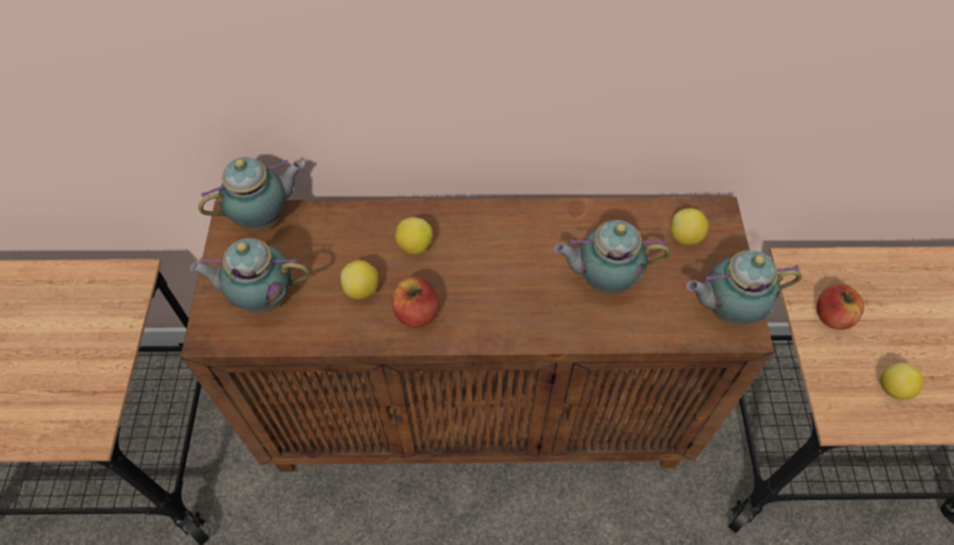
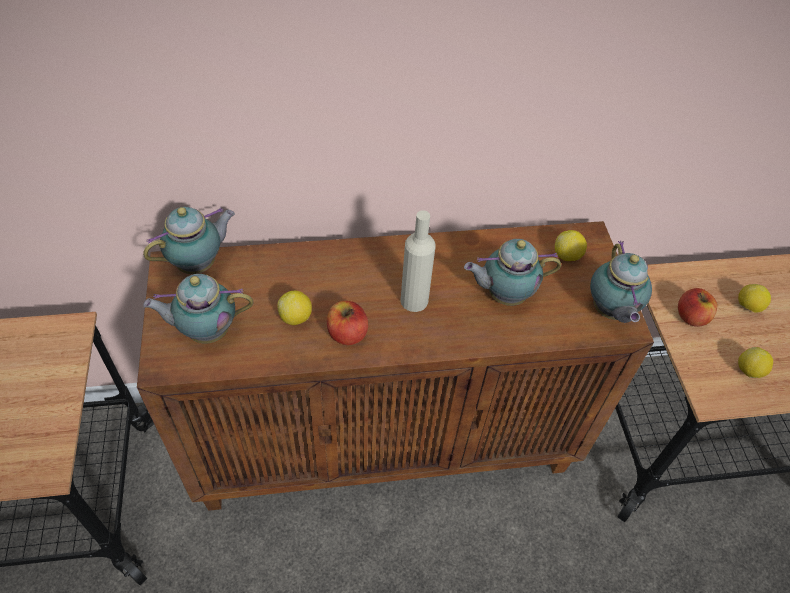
camera: 10 degrees left, 5 degrees down
(414, 246) = (337, 278): lemon -> lemon (747, 306)
(498, 279) = (414, 300): none -> beige bottle
(726, 310) = (610, 312): teapot -> teapot turned 75 degrees counterclockwise

